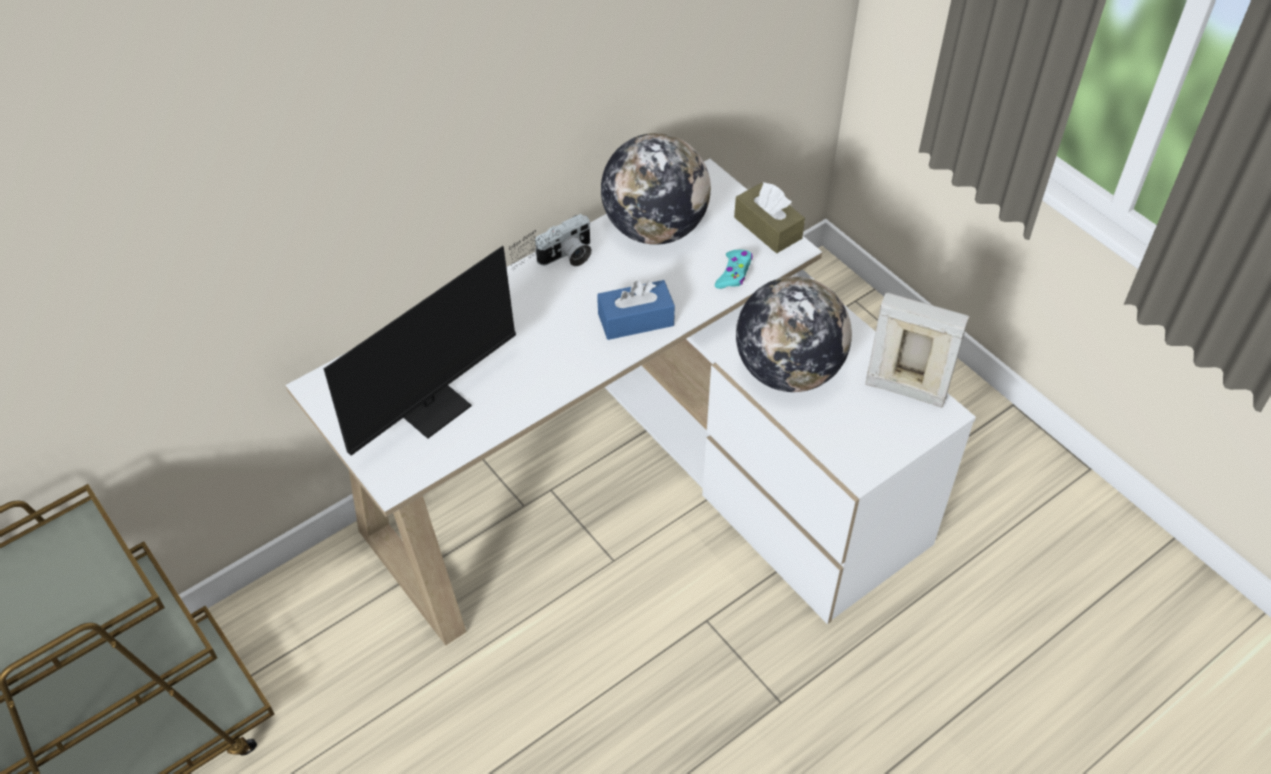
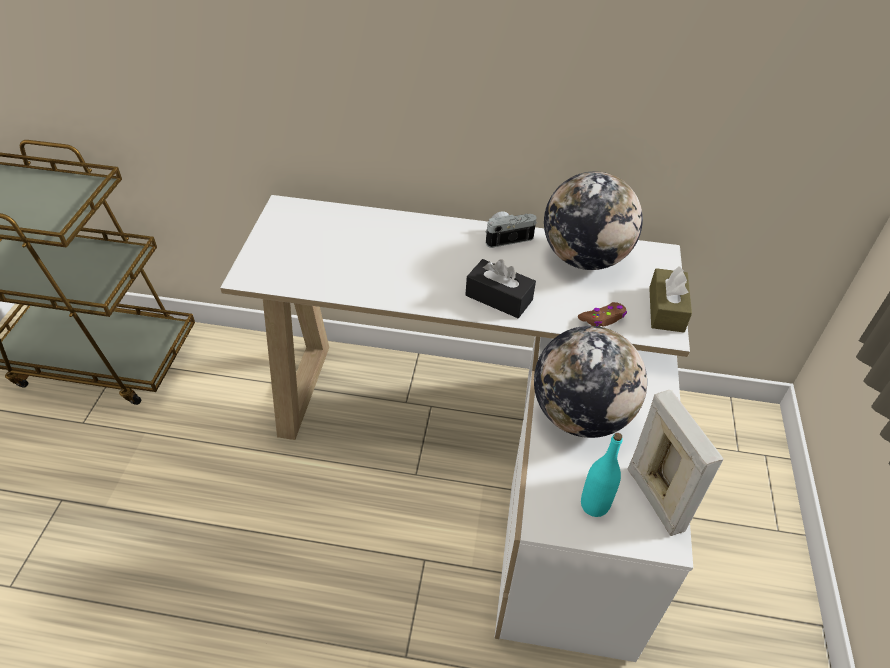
camera: 45 degrees right, 5 degrees down
(441, 401) = (328, 257): monitor -> none
(568, 256) = (507, 236): camera -> camera turned 150 degrees clockwise
(635, 320) = (499, 298): blue tissue box -> black tissue box
(734, 273) = (603, 318): turquoise game controller -> brown game controller
(874, 430) = (594, 505): none -> turquoise bottle

